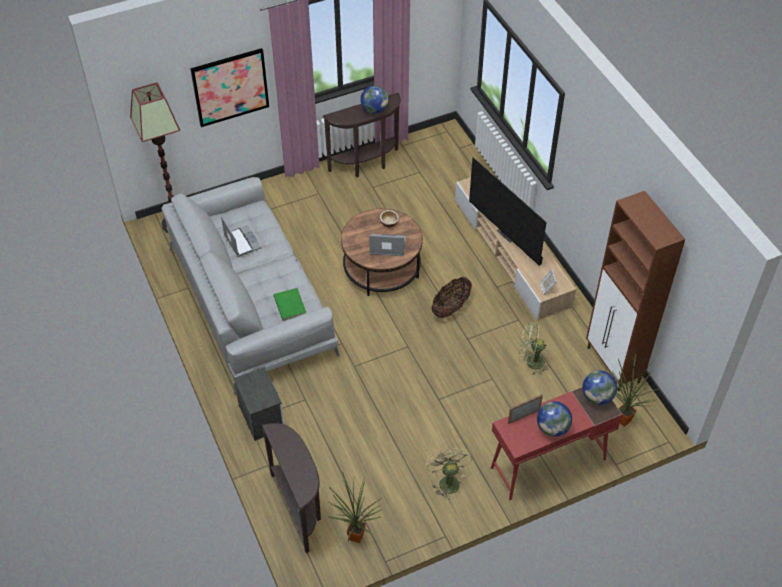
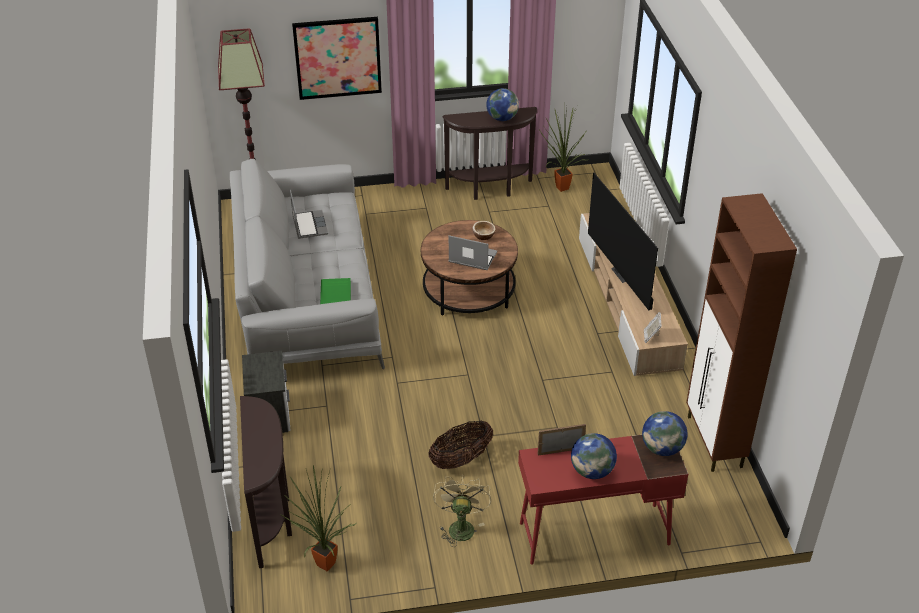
camera: 15 degrees right, 10 degrees down
(451, 307) = (534, 344): basket -> basket (461, 459)
(530, 362) = (611, 419): green fan -> none
(621, 422) = (704, 507): potted plant -> potted plant (560, 188)

